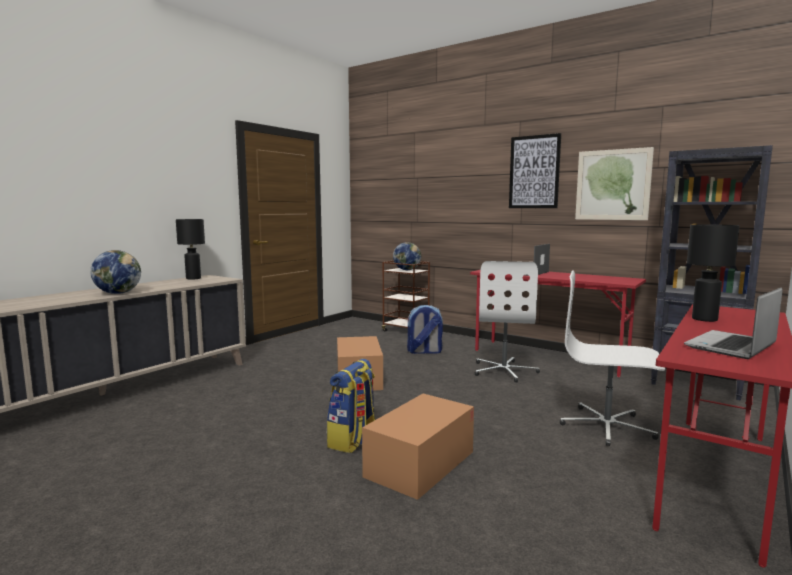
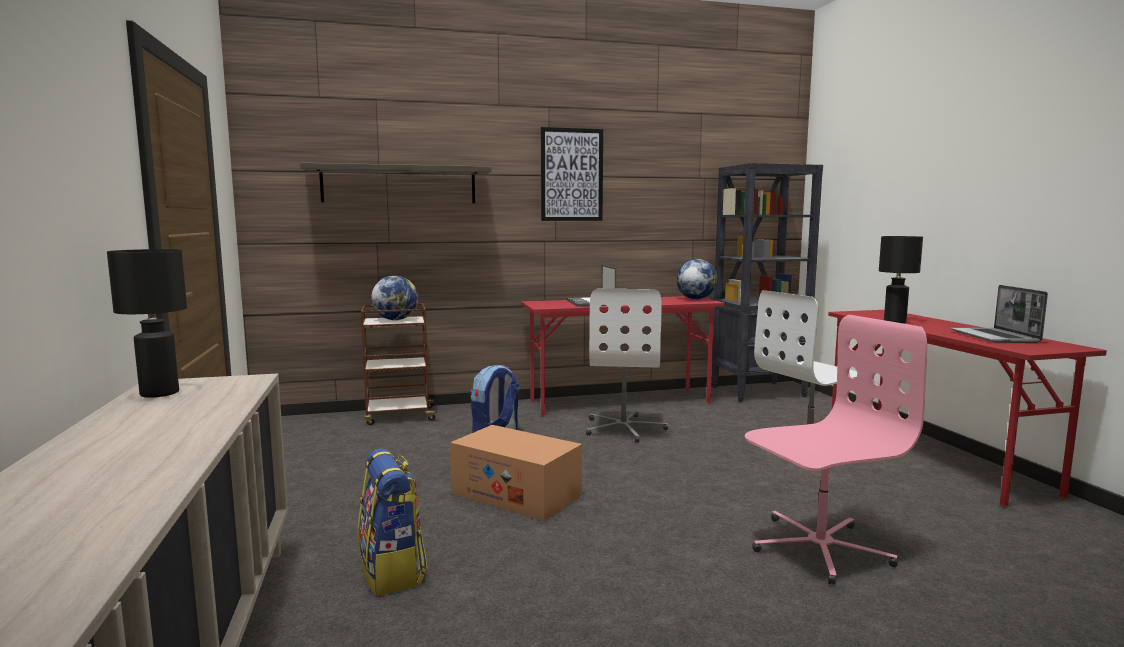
camera: 50 degrees left, 0 degrees up
(118, 293) = (165, 461): globe -> globe (695, 299)
(353, 440) = (717, 562): backpack -> backpack (393, 572)
(420, 464) = (818, 548): cardboard box -> pink office chair
(423, 185) = (399, 184): none -> shelf
(504, 371) = (624, 428): white office chair -> white office chair turned 45 degrees clockwise
(612, 185) = (659, 194): picture -> none

